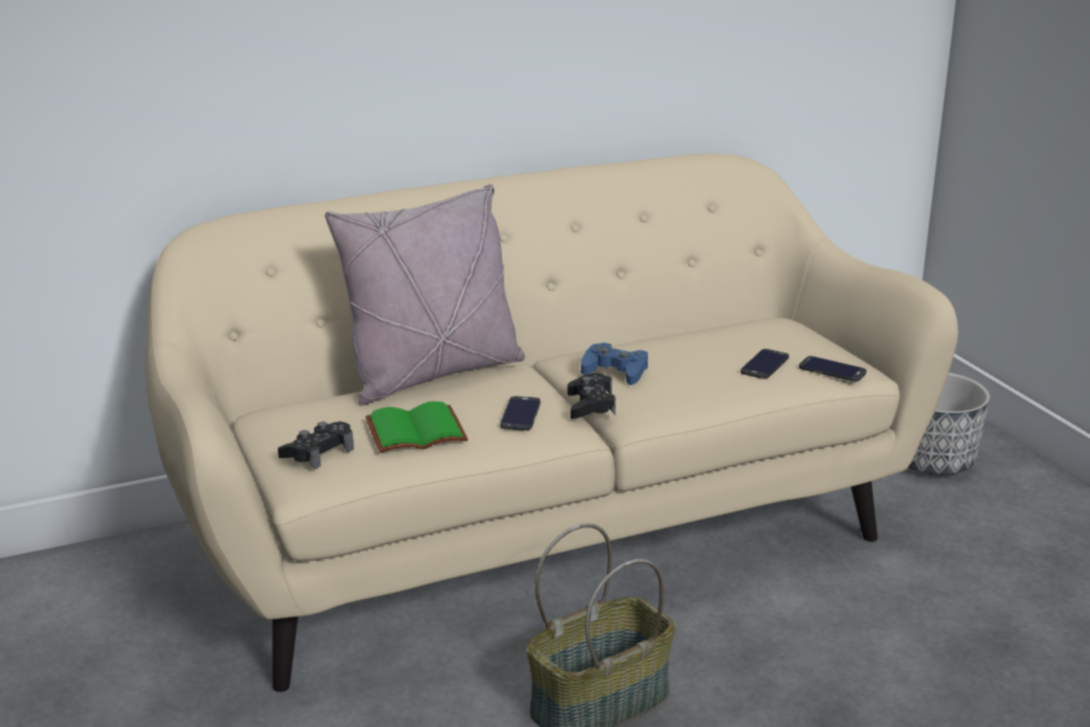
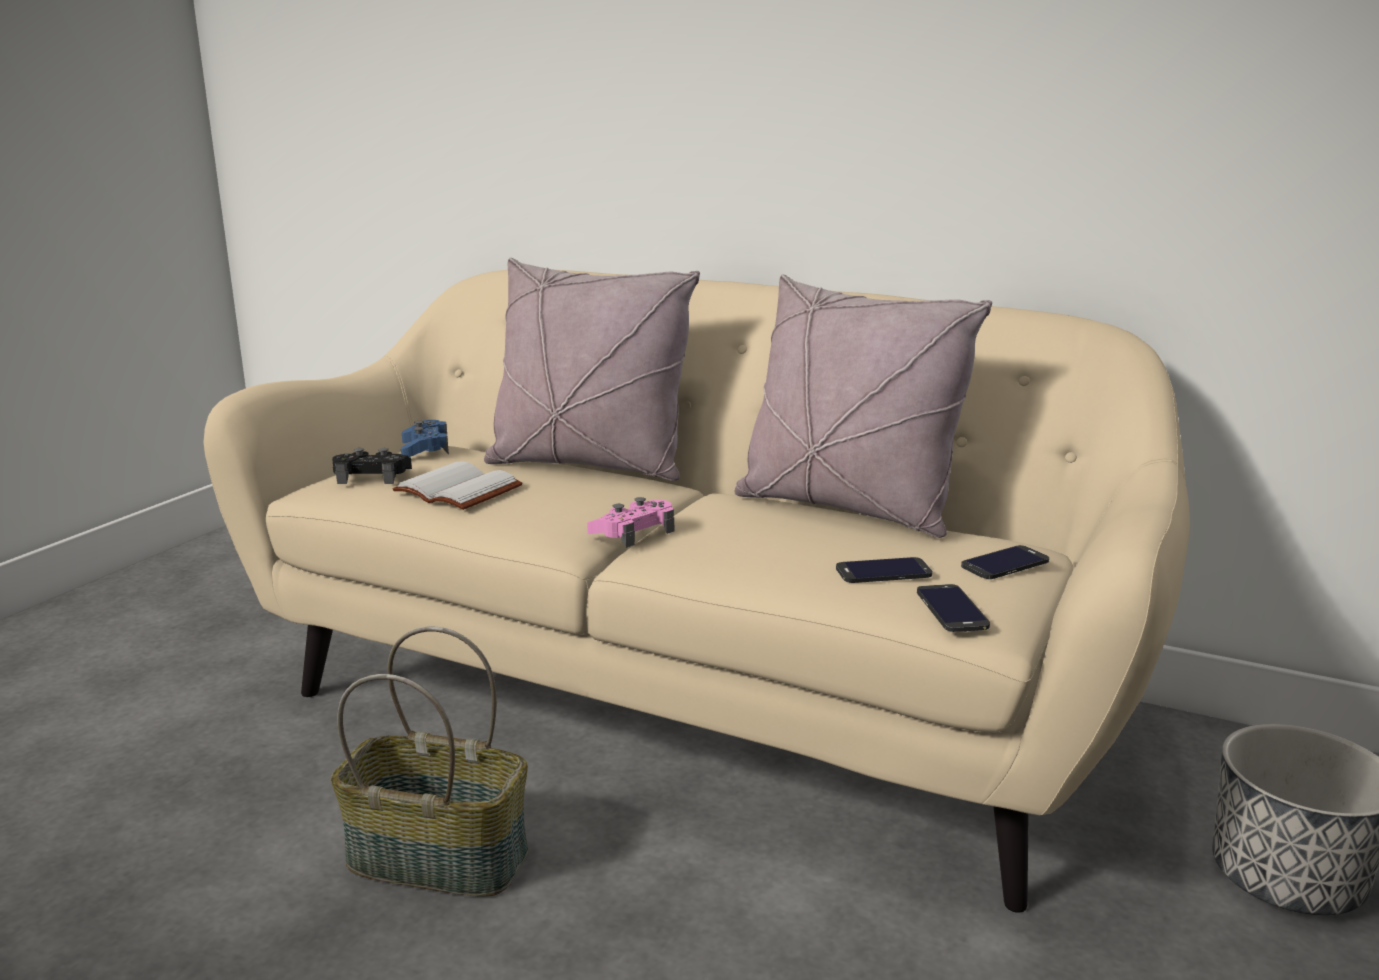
camera: 50 degrees right, 5 degrees down
(417, 430) = (461, 490): green book -> white book
(520, 414) = (559, 512): phone -> phone (1005, 563)
(591, 405) = (633, 532): black game controller -> pink game controller
(615, 371) = (724, 517): blue game controller -> blue game controller (425, 449)
(651, 336) = (847, 509): none -> purple pillow

